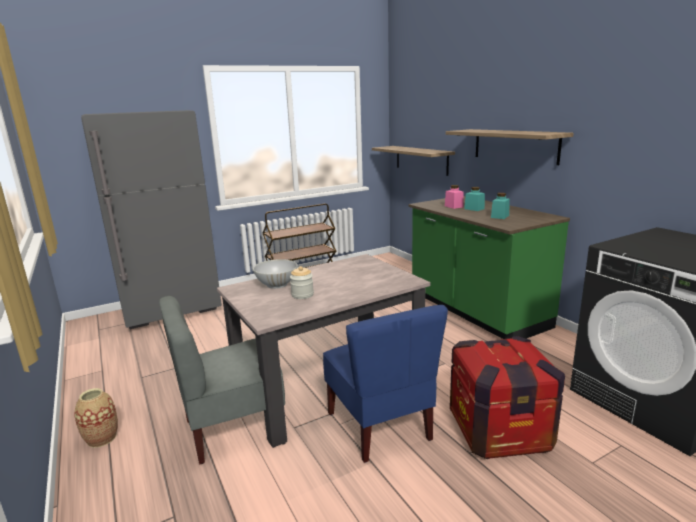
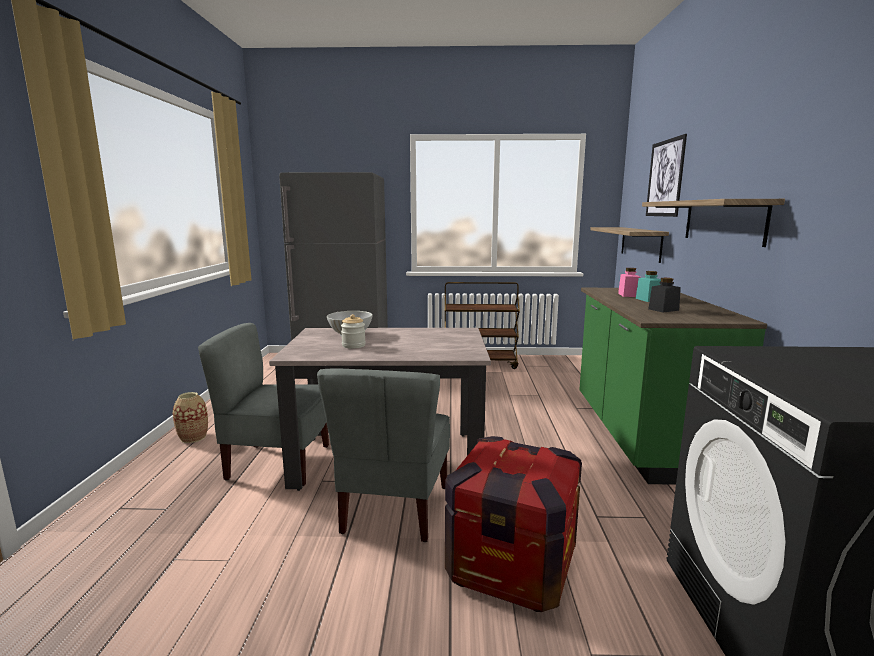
camera: 30 degrees right, 5 degrees down
(380, 426) = (394, 509): blue chair -> grey chair
(444, 108) = (665, 178): none -> picture
(500, 216) = (663, 309): turquoise jar -> black jar

